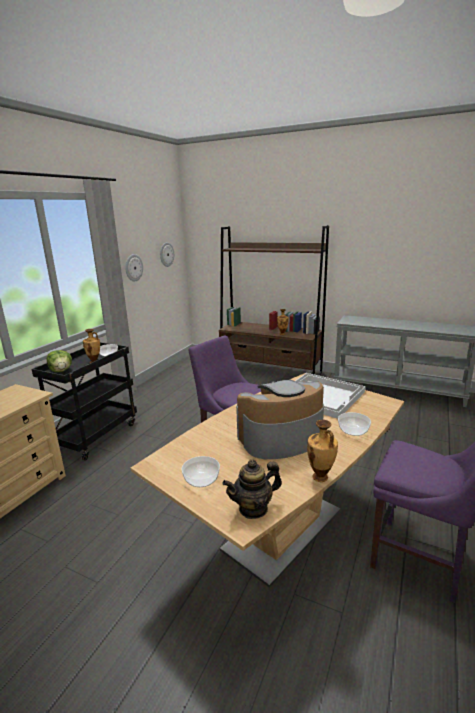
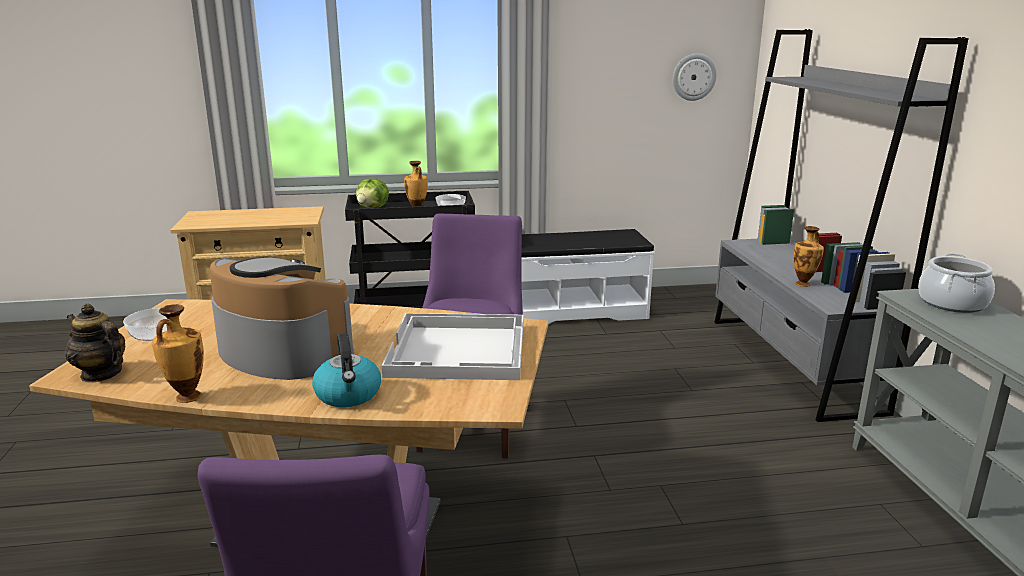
camera: 55 degrees right, 0 degrees up
(133, 267) = (597, 90): wall clock -> none
(161, 391) = (574, 311): none -> white bench
(270, 371) = (792, 363): brown bookcase -> grey bookcase
(353, 430) = (348, 395): bowl -> kettle
(357, 320) = (951, 303): none -> cooking pot

